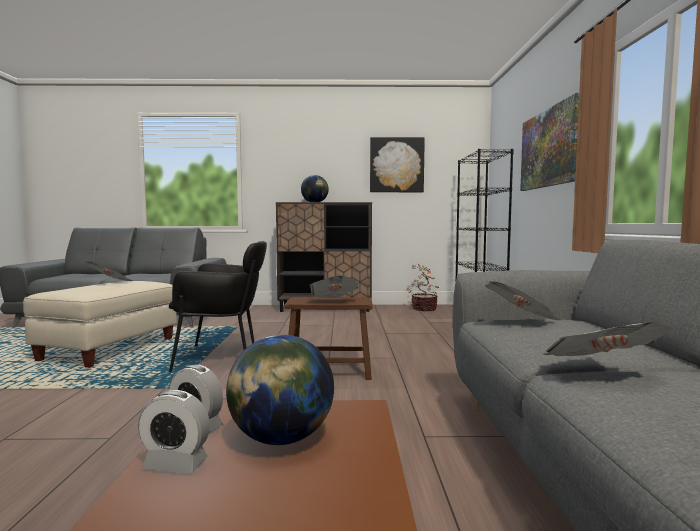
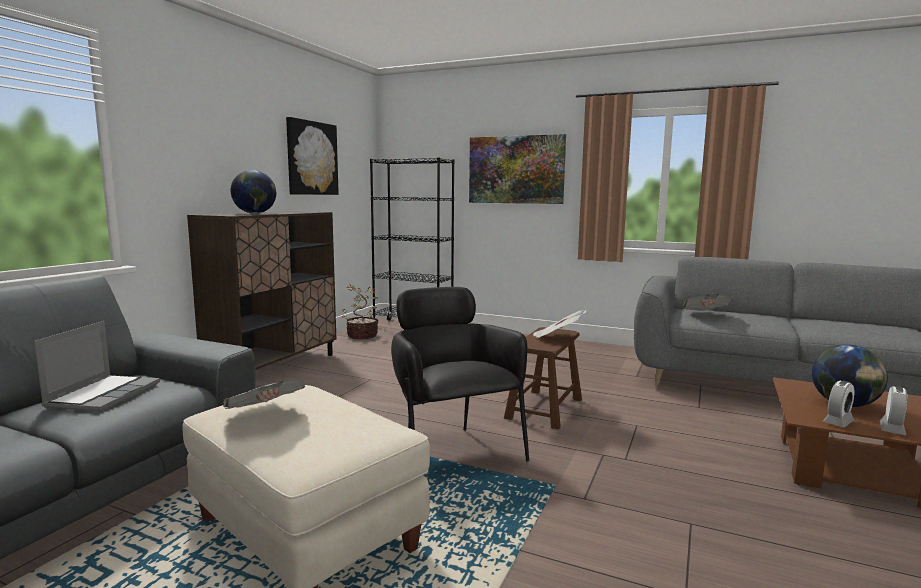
camera: 65 degrees left, 5 degrees up
(150, 274) = (104, 394): none -> laptop
(222, 357) = (452, 450): black armchair -> black armchair turned 45 degrees counterclockwise
(600, 371) = (811, 327): newspaper -> none

